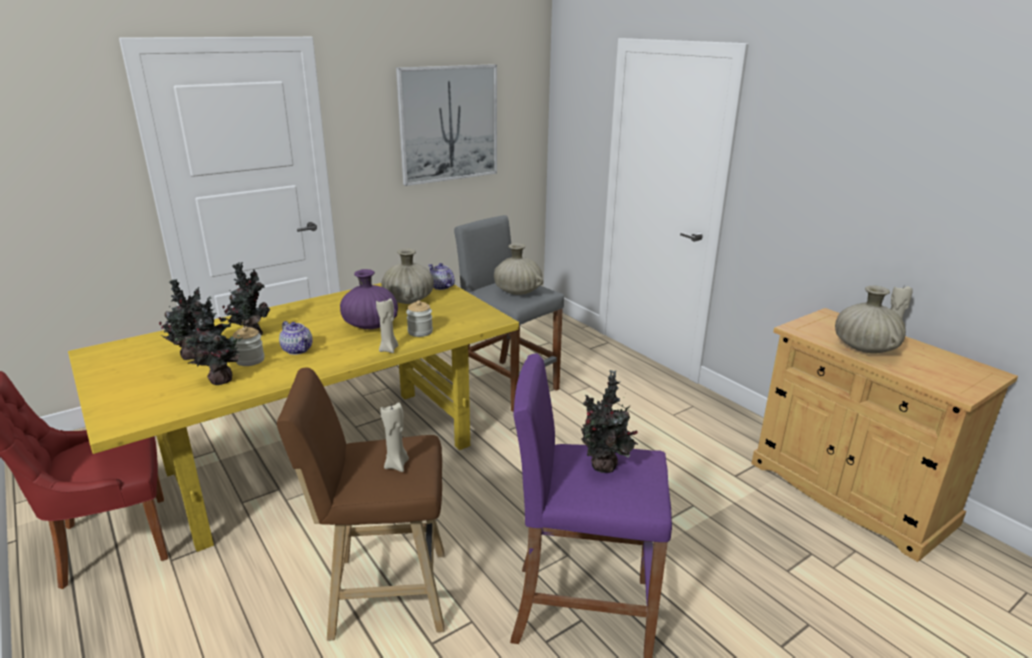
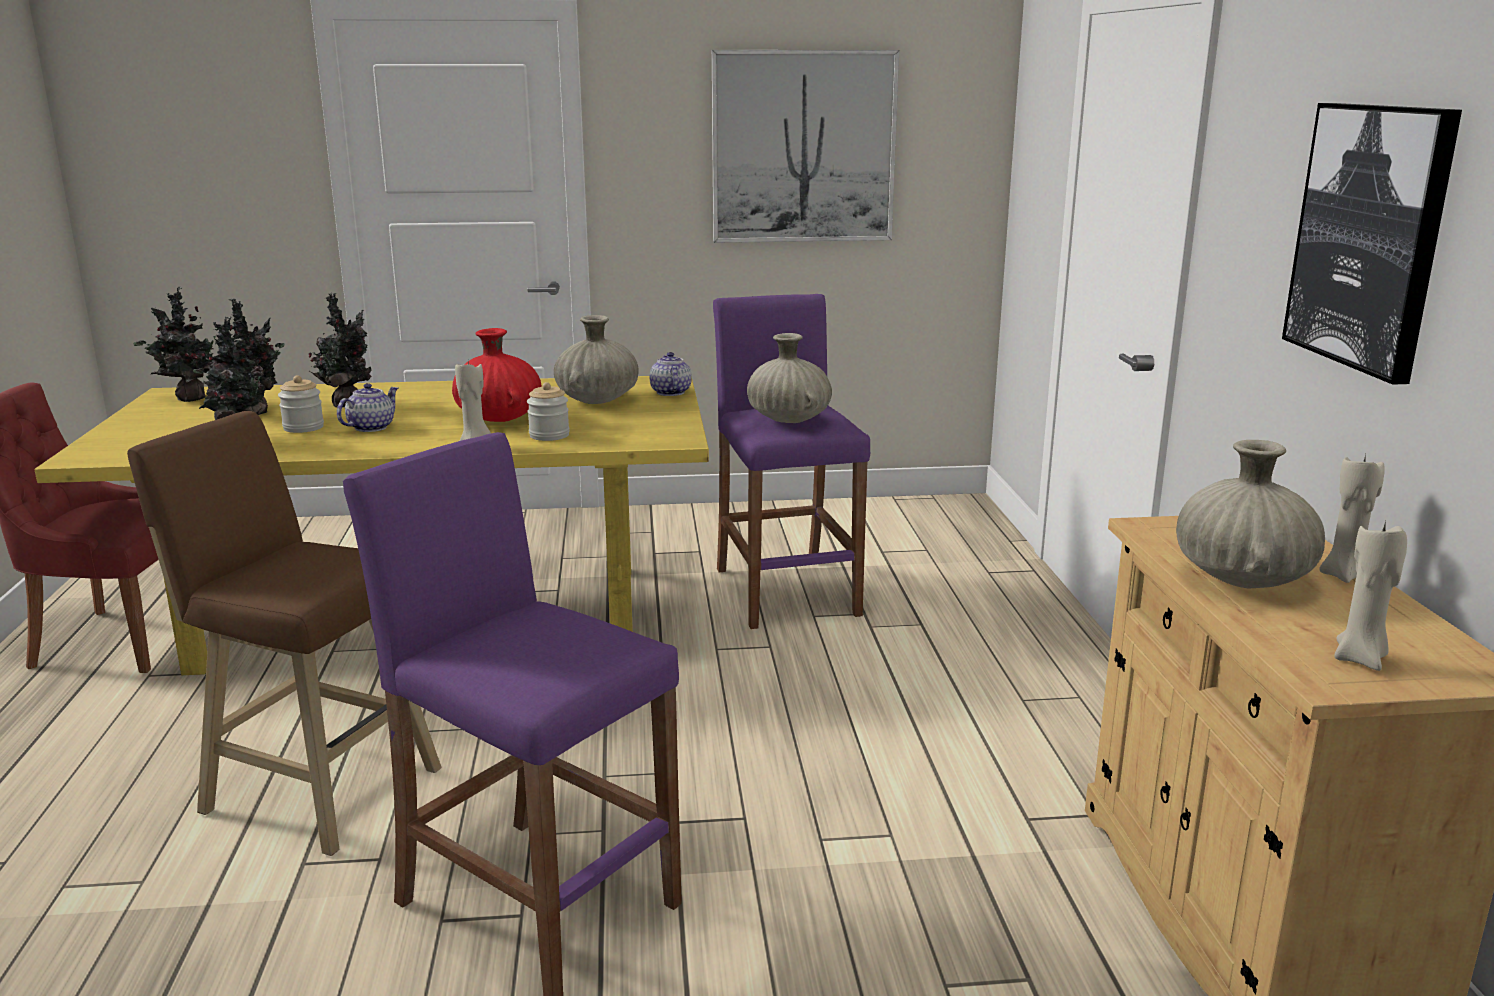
camera: 30 degrees right, 5 degrees down
(298, 350) = (371, 427): teapot -> teapot turned 135 degrees counterclockwise
(370, 325) = (499, 418): purple vase -> red vase
(397, 465) = (306, 570): beige candle -> beige candle (1360, 659)
(508, 385) = (786, 591): grey stool -> purple stool
(603, 467) = (538, 636): potted plant -> potted plant (189, 399)
(877, 183) = (1369, 237): none -> picture

